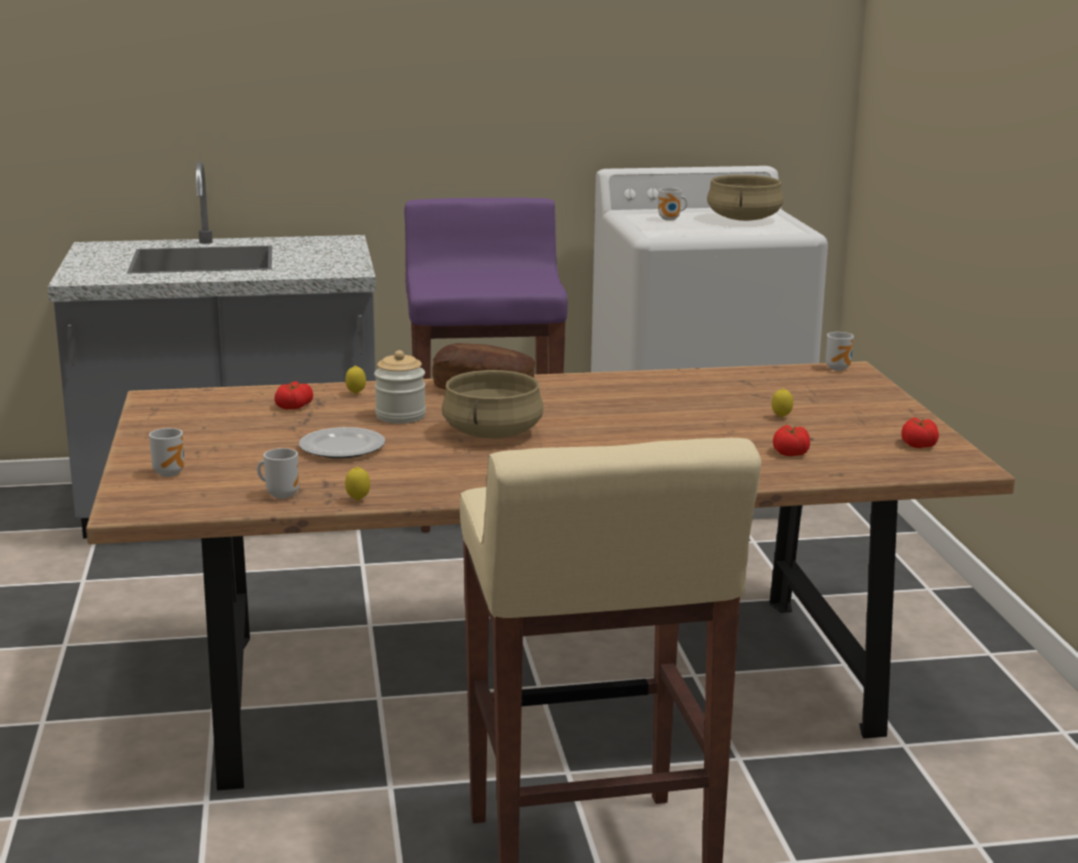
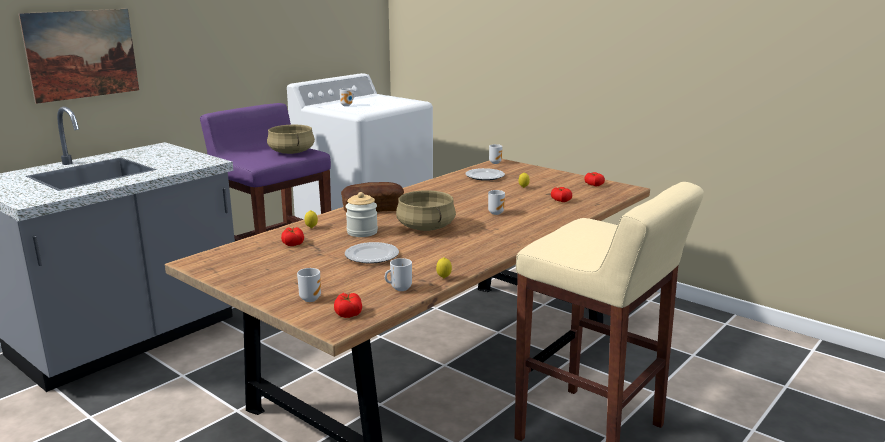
camera: 40 degrees left, 0 degrees up
(169, 501) = (348, 313): none -> tomato
(255, 91) = (82, 54): none -> picture
(639, 442) = (496, 213): none -> mug
(743, 219) = (379, 100): beige cooking pot -> beige cooking pot (291, 152)
(763, 386) = (485, 176): none -> plate

